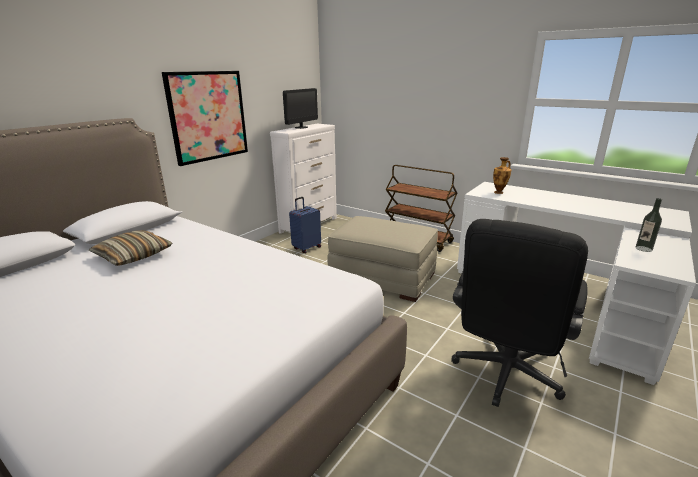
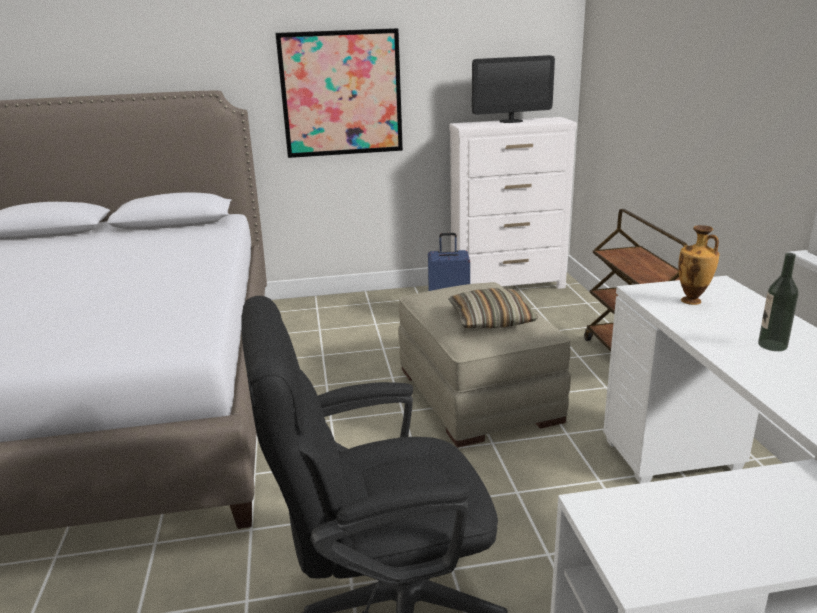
camera: 45 degrees right, 0 degrees up
(133, 255) = (122, 248): pillow -> pillow (491, 320)
(643, 249) = (716, 507): bottle -> bottle (772, 345)

